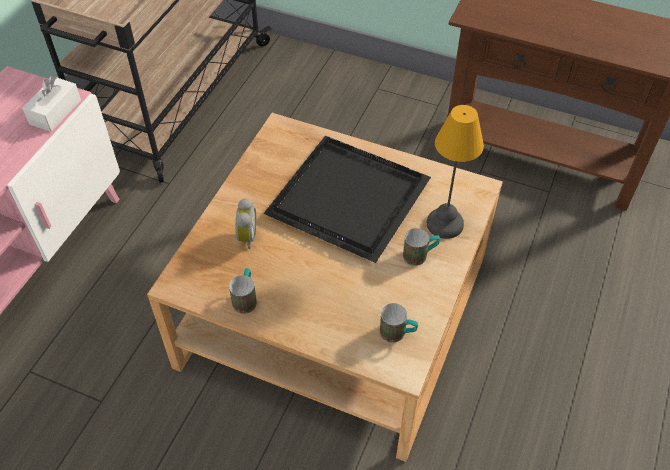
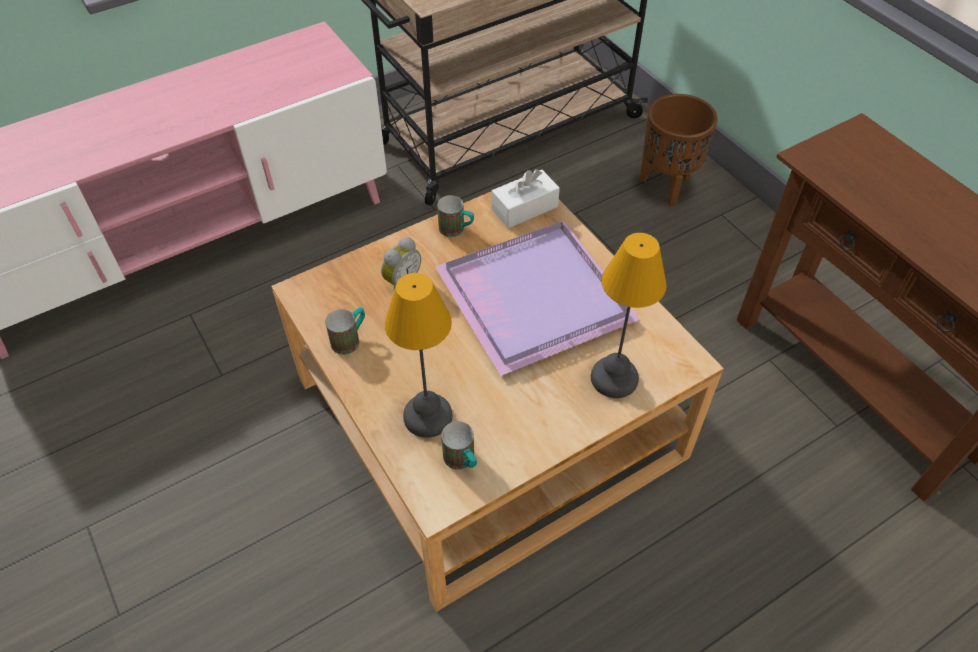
camera: 35 degrees right, 0 degrees up
(55, 112) = (326, 79): white tissue box -> white tissue box (524, 208)
(327, 86) = (667, 187): none -> brown planter
(345, 199) = (530, 296): black tray -> purple tray
(347, 319) = (426, 416): none -> table lamp
(420, 255) = (557, 395): mug -> mug (456, 230)

